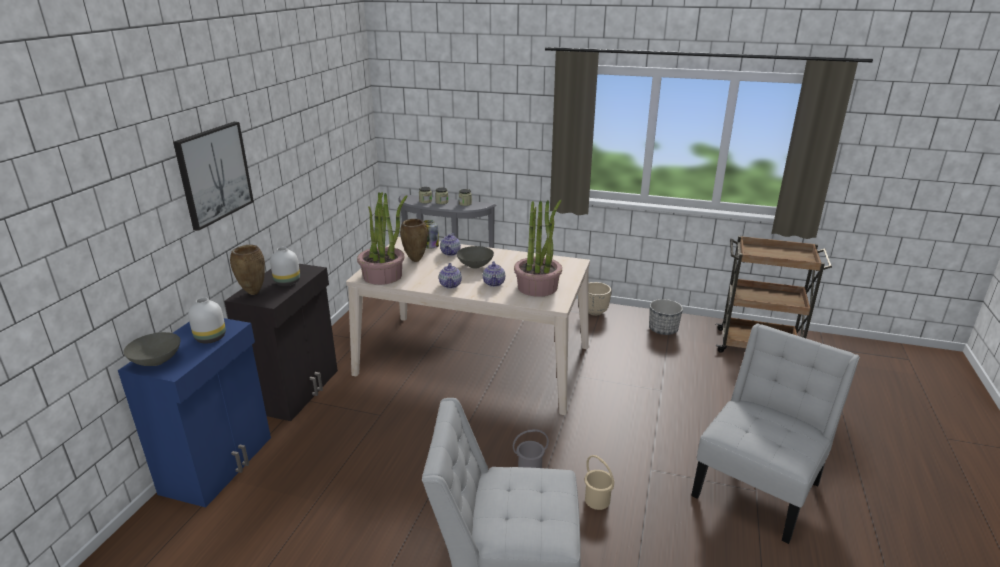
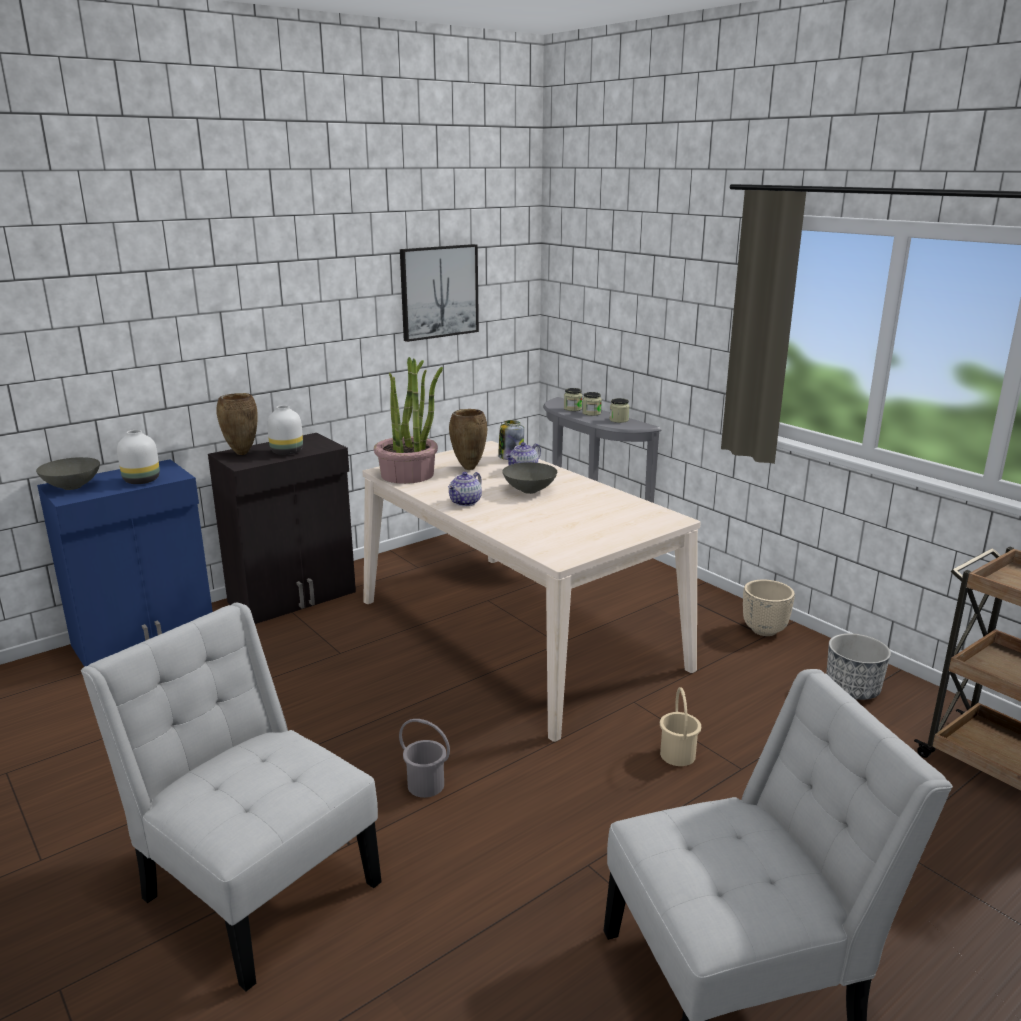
camera: 35 degrees right, 5 degrees down
(214, 174) = (222, 301): picture -> picture (439, 292)
(494, 283) = (521, 514): teapot -> none
(537, 287) = (569, 532): potted plant -> none
(597, 500) = (462, 865): beige bucket -> beige bucket (677, 755)

